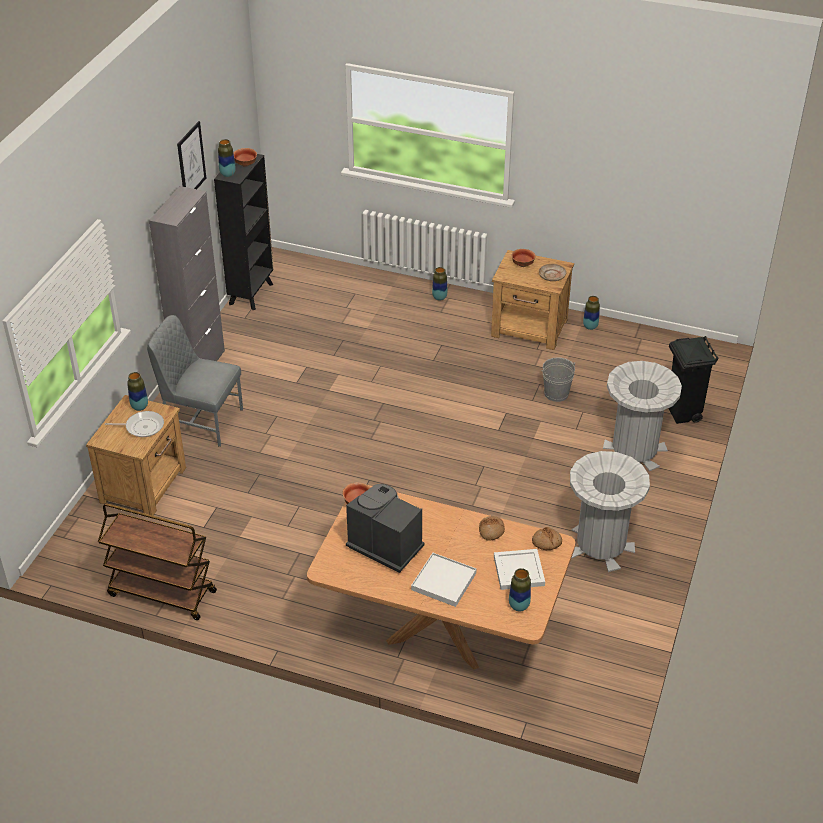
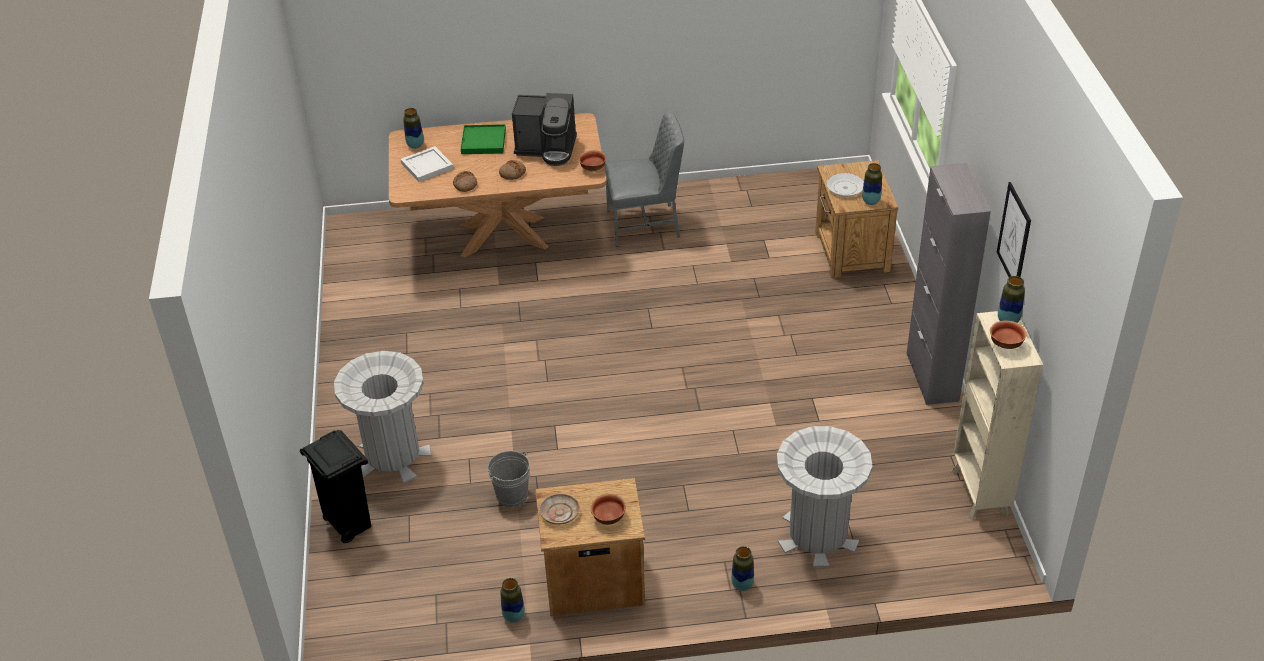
camera: 155 degrees right, 0 degrees up
(161, 593) = (747, 187): brown cart -> none
(201, 420) = (865, 323): grey chair -> grey chair (644, 224)
(252, 293) = (979, 493): black bookcase -> beige bookcase
(443, 581) = (483, 141): white tray -> green tray
(546, 542) = (413, 191): bread -> bread (512, 173)
(600, 545) = (394, 347): grey trash can -> grey trash can (818, 536)

